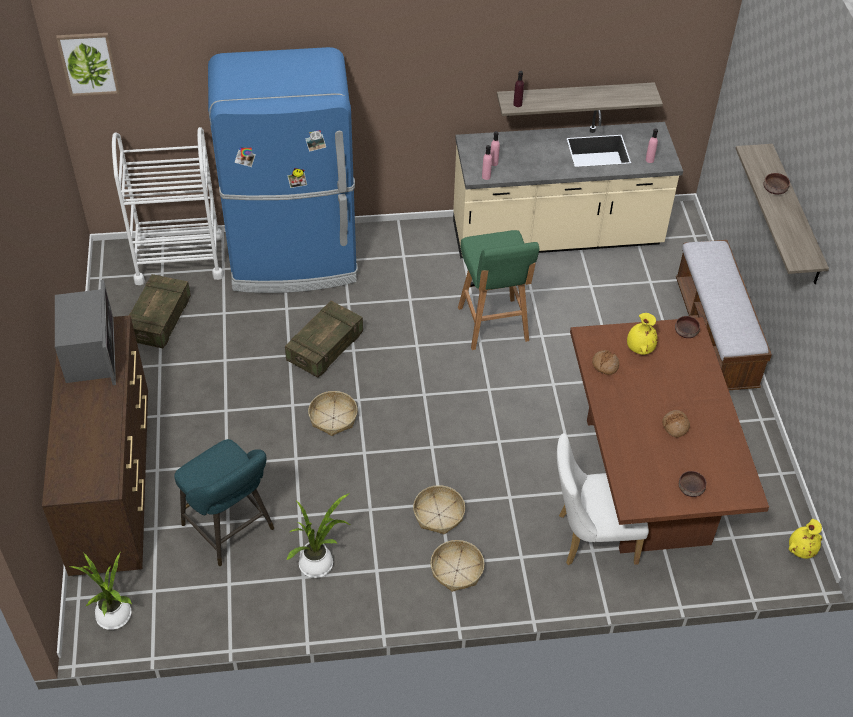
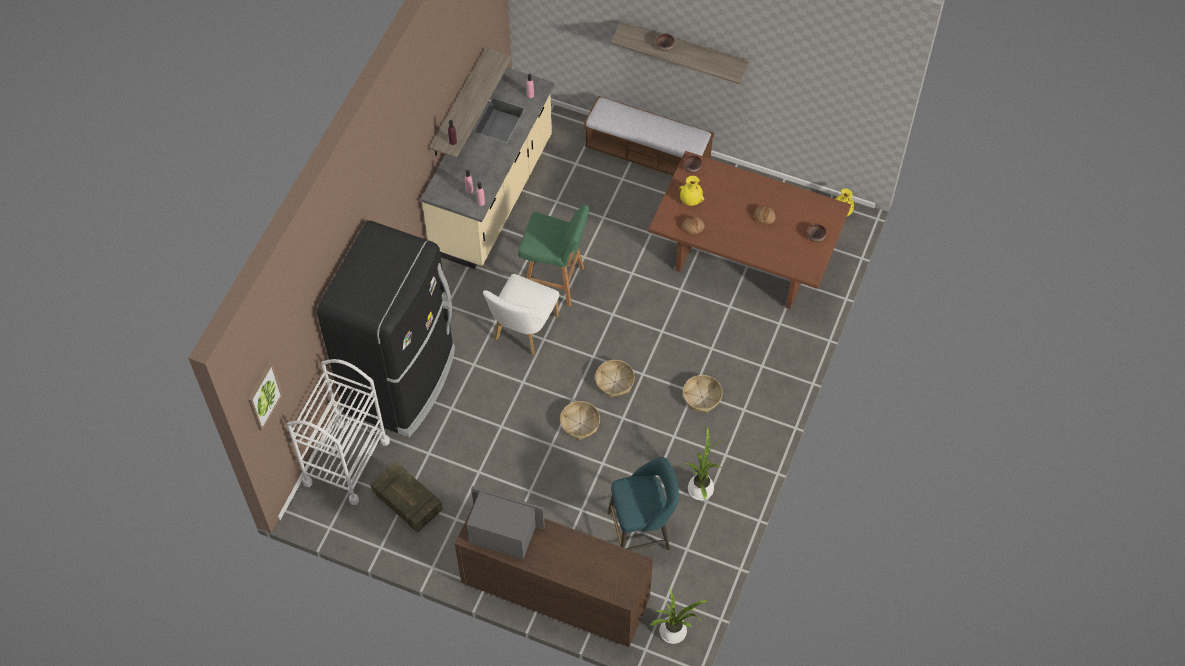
camera: 60 degrees left, 10 degrees up
(294, 260) = (402, 381): blue fridge -> black fridge
(325, 348) = (509, 399): crate -> none
(456, 570) = (752, 408): basket -> basket (614, 382)
(590, 538) = (769, 319): white chair -> white chair (523, 331)

